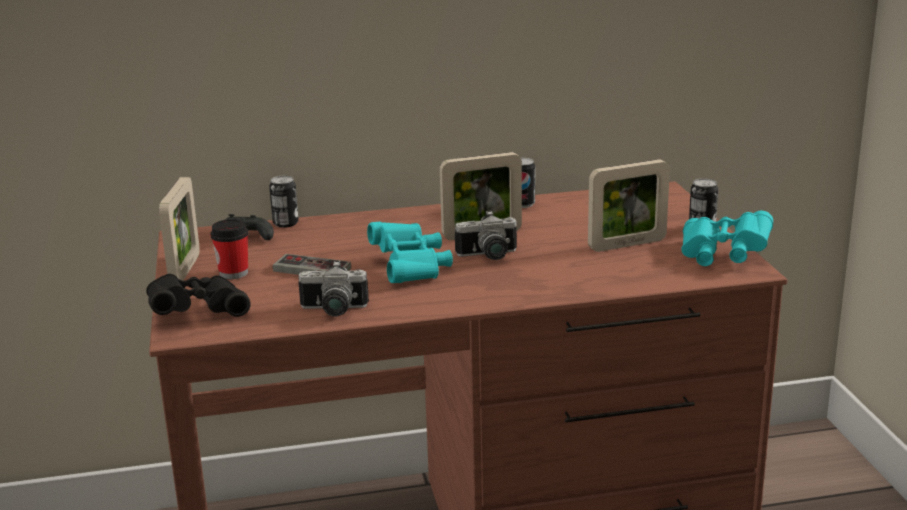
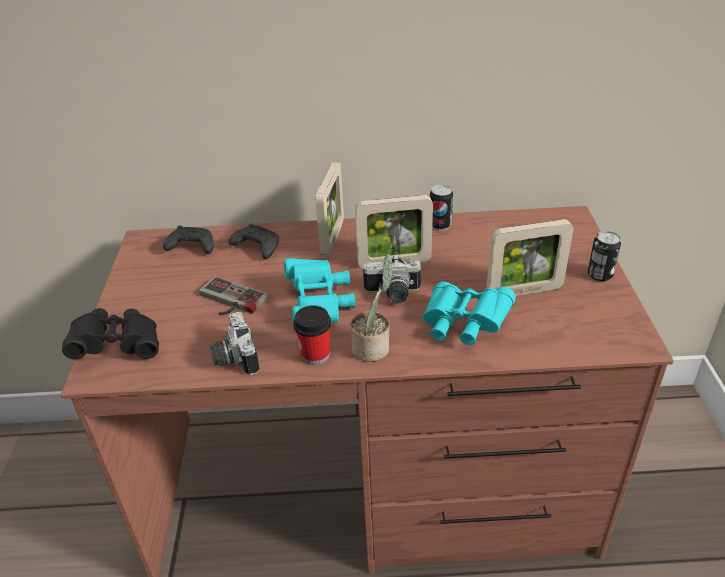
camera: 10 degrees right, 15 degrees up
(185, 270) = (128, 285): picture frame -> picture frame (332, 238)
(233, 273) = (166, 294): cup -> cup (315, 355)
(285, 223) = (231, 231): can -> none
(321, 233) = (256, 248): none -> black game controller
(333, 311) = (234, 358): camera -> camera turned 60 degrees clockwise
(481, 293) = (373, 347): none -> potted plant
(723, 256) = (614, 318): turquoise binoculars -> turquoise binoculars (463, 325)

